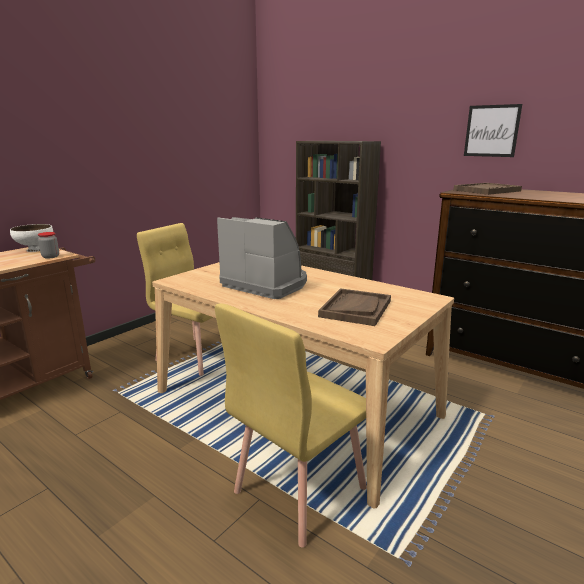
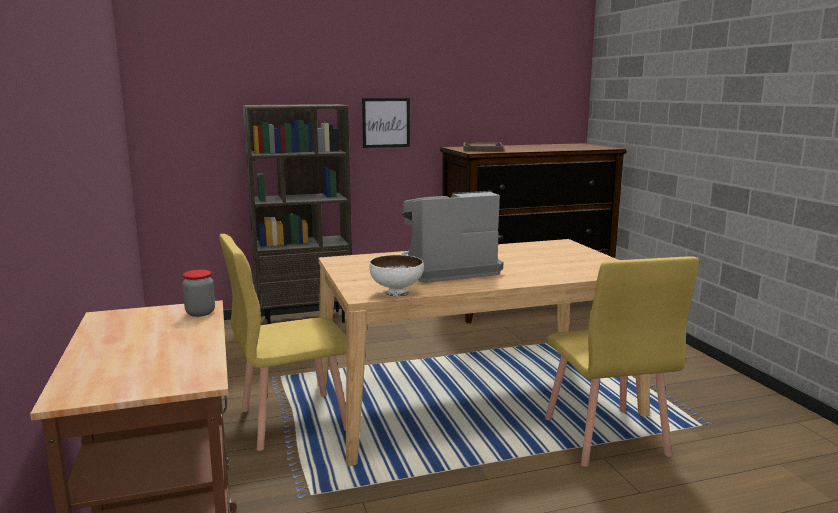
camera: 55 degrees left, 5 degrees down
(35, 249) = (121, 318): white bowl -> white bowl (396, 293)
(355, 308) = (558, 261): brown tray -> none
(491, 131) = (454, 93): picture -> picture (386, 122)

